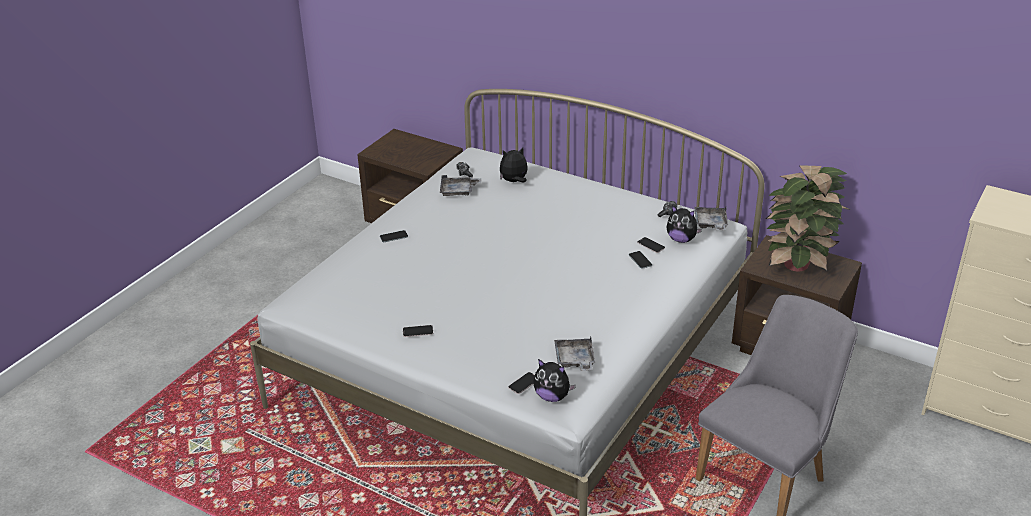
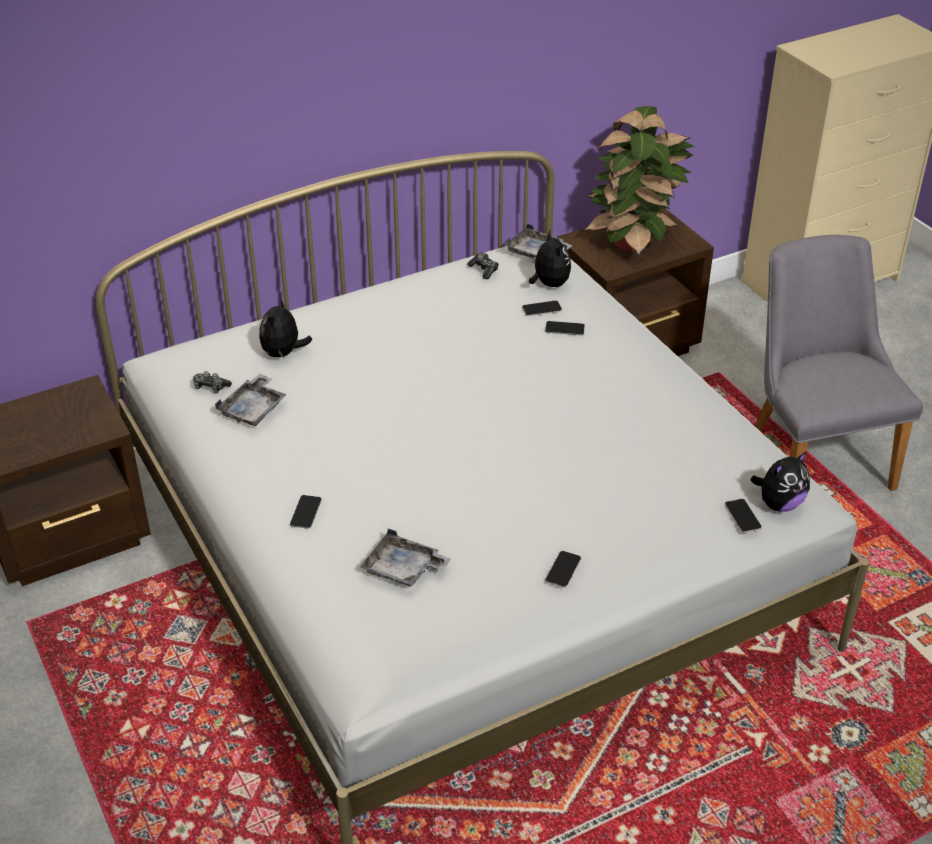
camera: 60 degrees left, 5 degrees up
(575, 360) = (726, 457): grey tray -> grey tray (403, 570)
(681, 239) = (549, 284): plush toy -> plush toy turned 75 degrees counterclockwise

